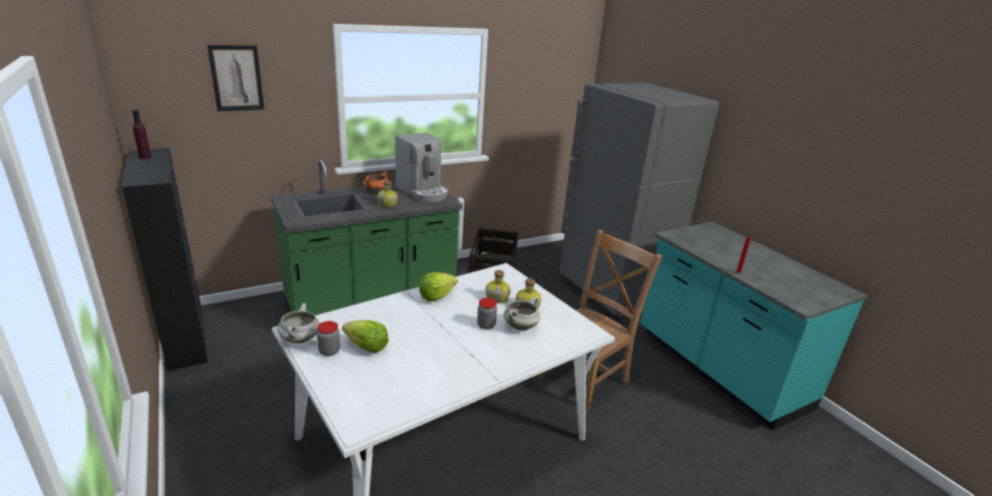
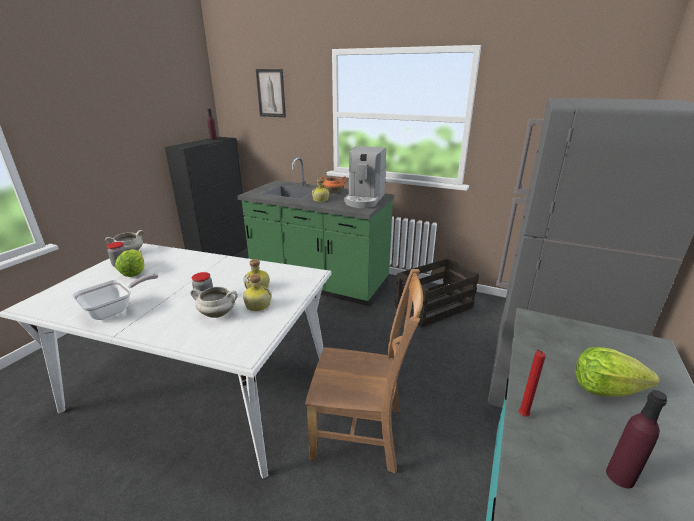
camera: 55 degrees right, 0 degrees up
(436, 296) = (231, 267): lettuce -> lettuce (605, 388)
(446, 373) = (114, 310): none -> frying pan
(779, 274) = (620, 476): none -> purple bottle

